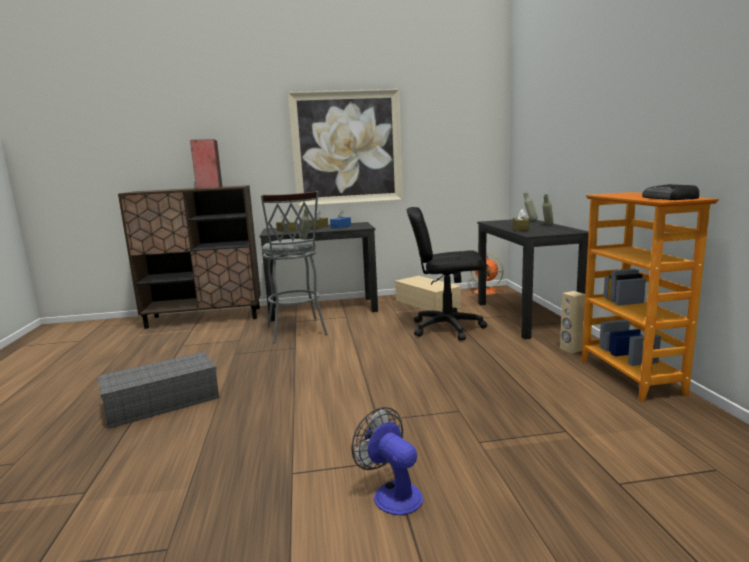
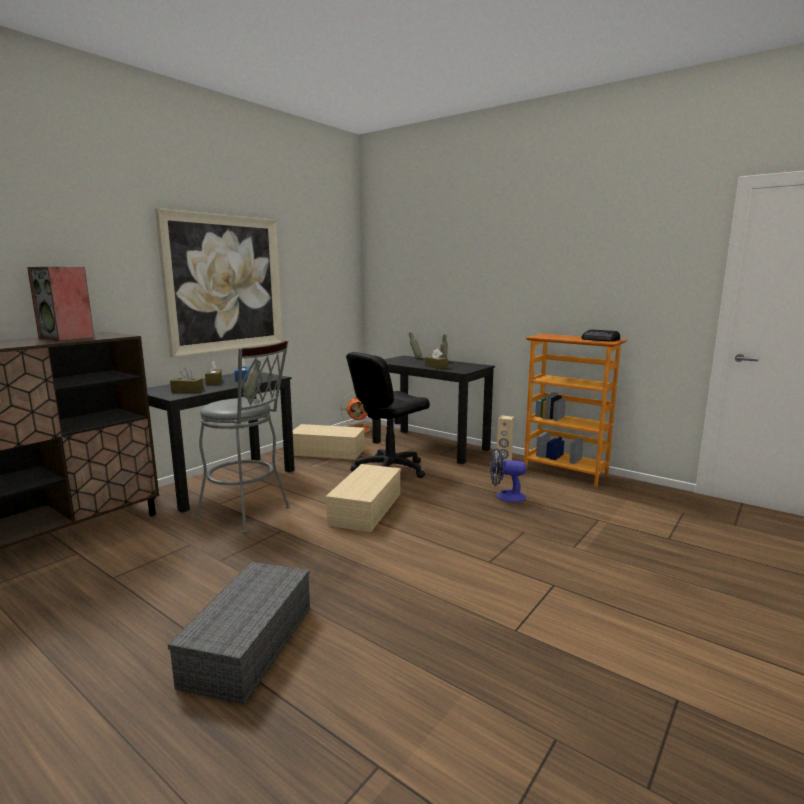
camera: 45 degrees left, 0 degrees up
(371, 350) = (365, 508): none -> beige storage box
(391, 493) = (596, 604): fan -> fan (505, 496)

